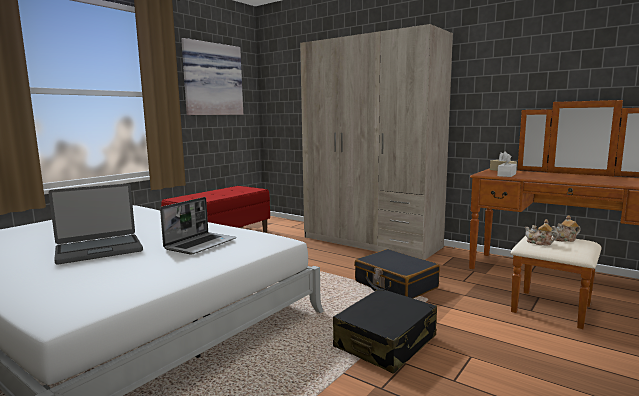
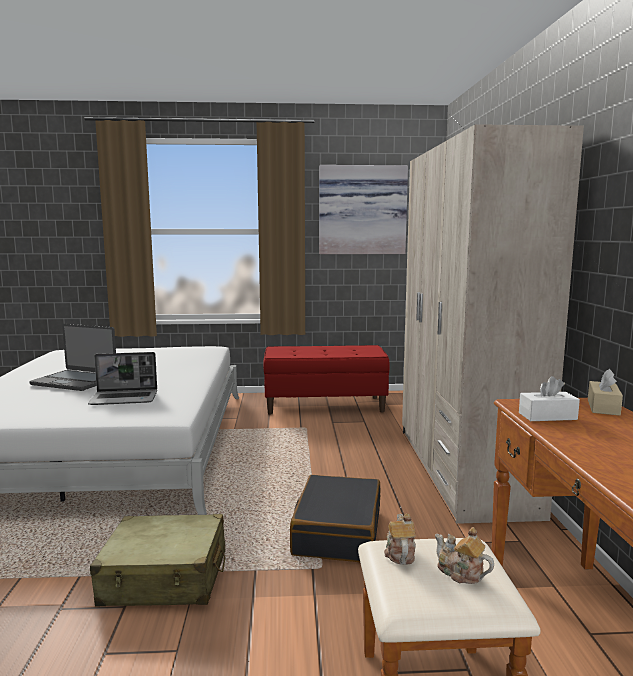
camera: 50 degrees right, 0 degrees up
(385, 342) = (165, 578): black suitcase -> beige suitcase

